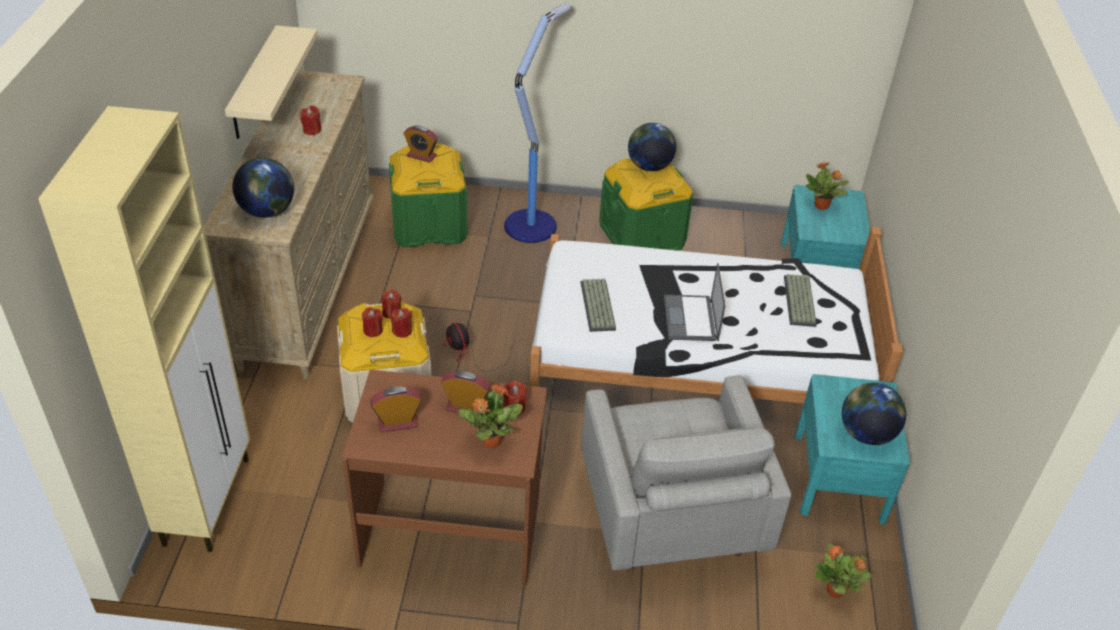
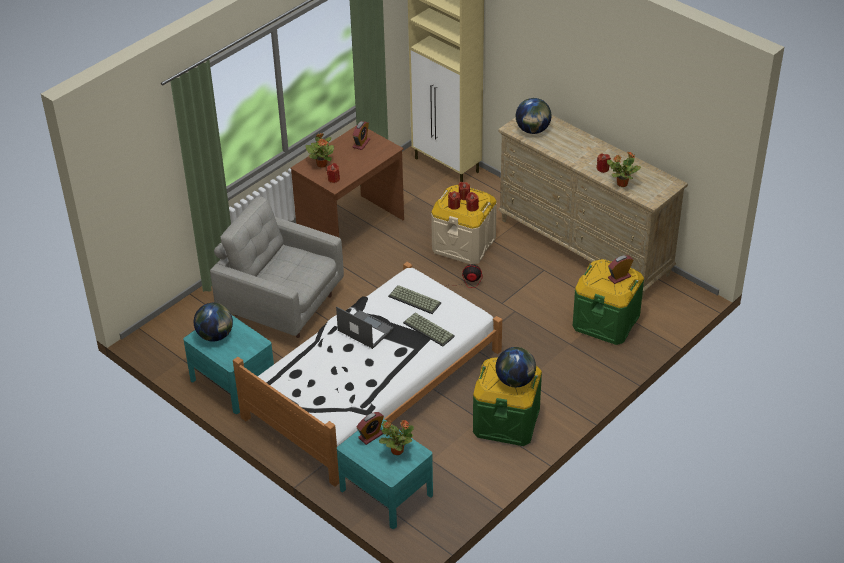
camera: 130 degrees right, 0 degrees up
(254, 84) = (640, 136): beige shelf -> none
(466, 407) = (349, 165): alarm clock -> alarm clock (371, 436)
(531, 225) = (566, 370): floor lamp -> none
(801, 301) = (330, 386): keyboard -> keyboard (427, 330)
(836, 590) = (181, 336): potted plant -> potted plant (621, 184)

